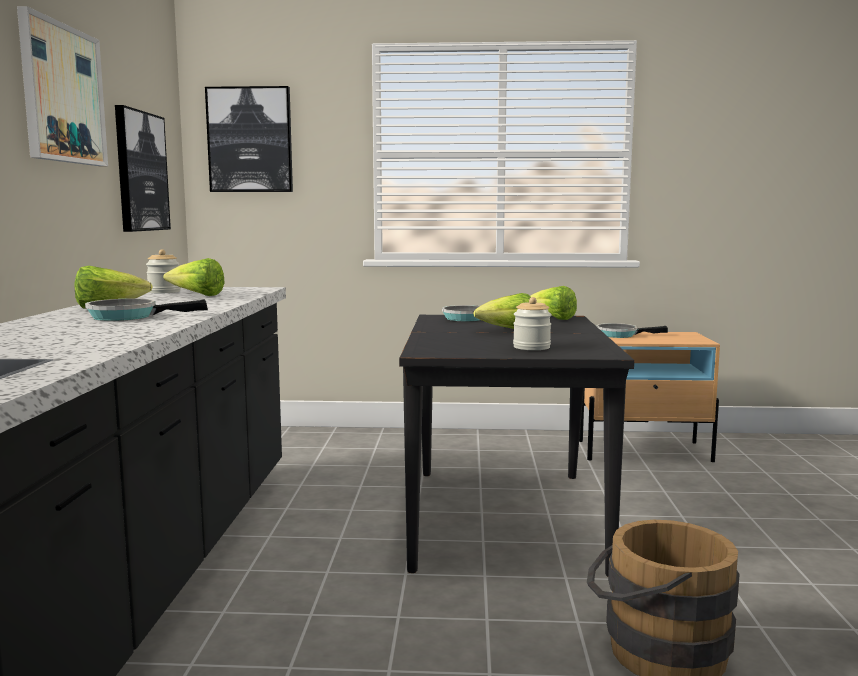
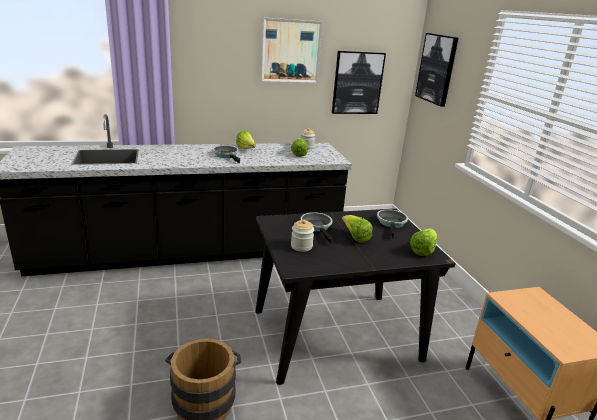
camera: 70 degrees right, 15 degrees up
(620, 335) = (539, 304): frying pan -> frying pan (317, 227)

